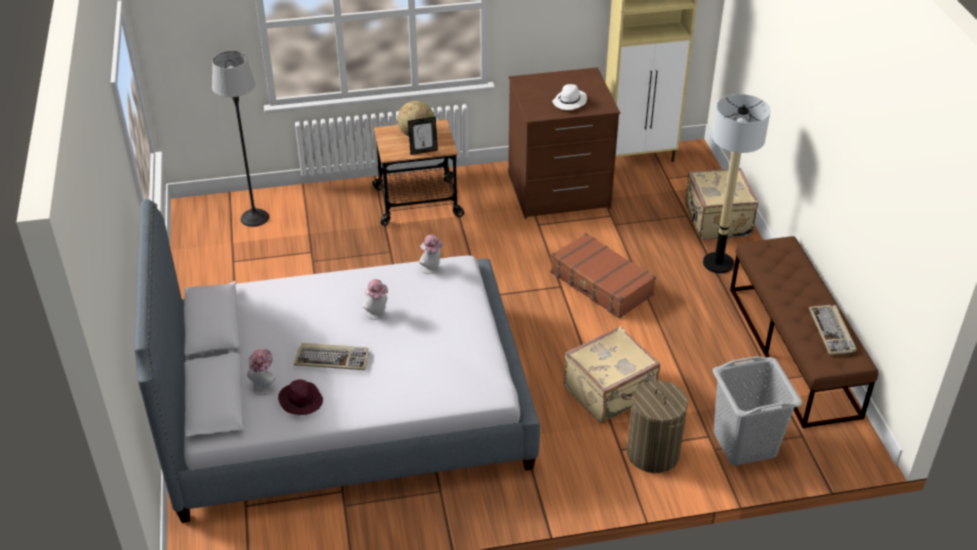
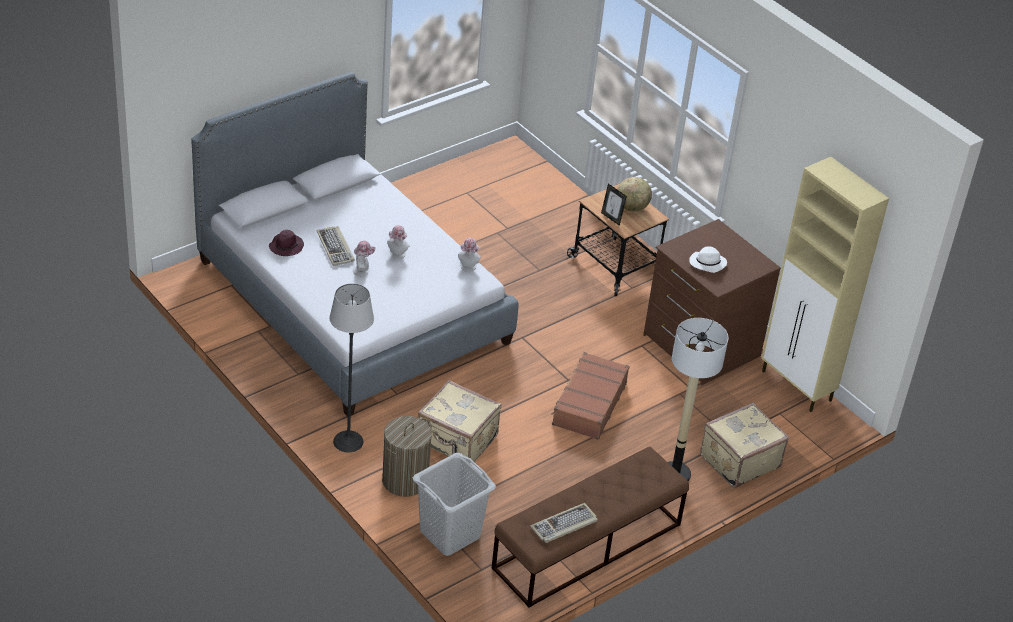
camera: 60 degrees right, 0 degrees up
(254, 218) = (525, 185): floor lamp -> floor lamp (348, 441)
(264, 385) = (290, 225): hat -> hat (363, 270)

